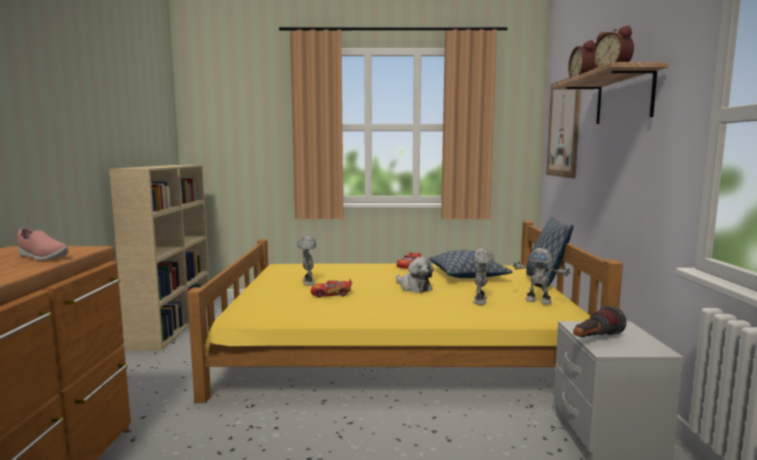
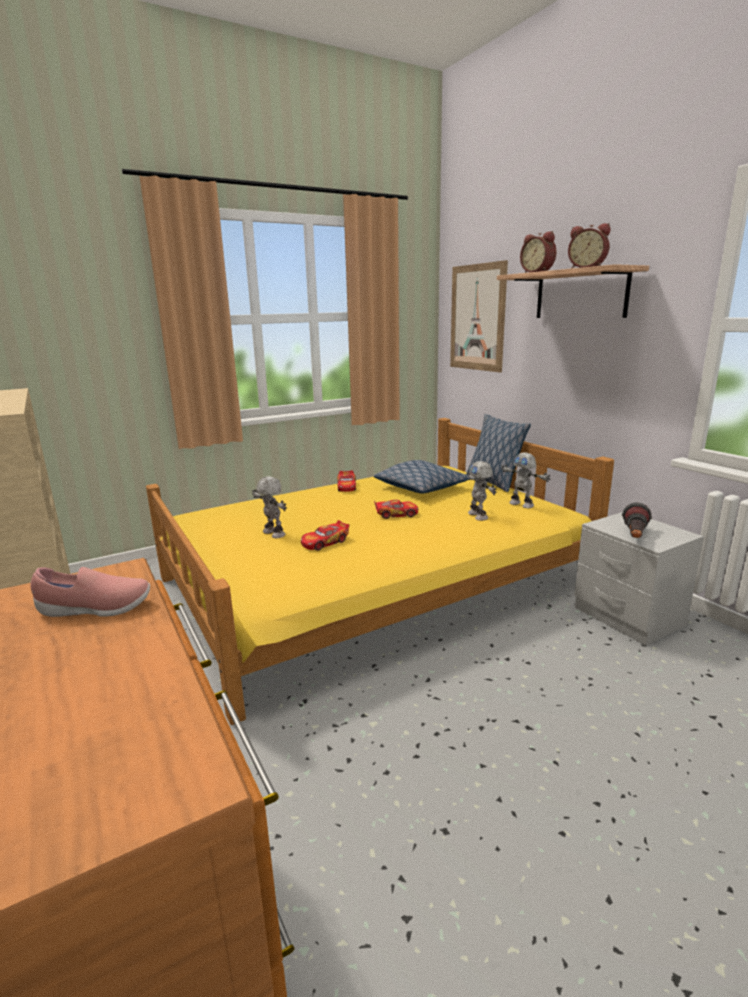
camera: 30 degrees left, 10 degrees up
(414, 288) = (396, 514): plush toy -> toy car
(538, 301) = (522, 504): toy robot -> toy robot turned 45 degrees clockwise

